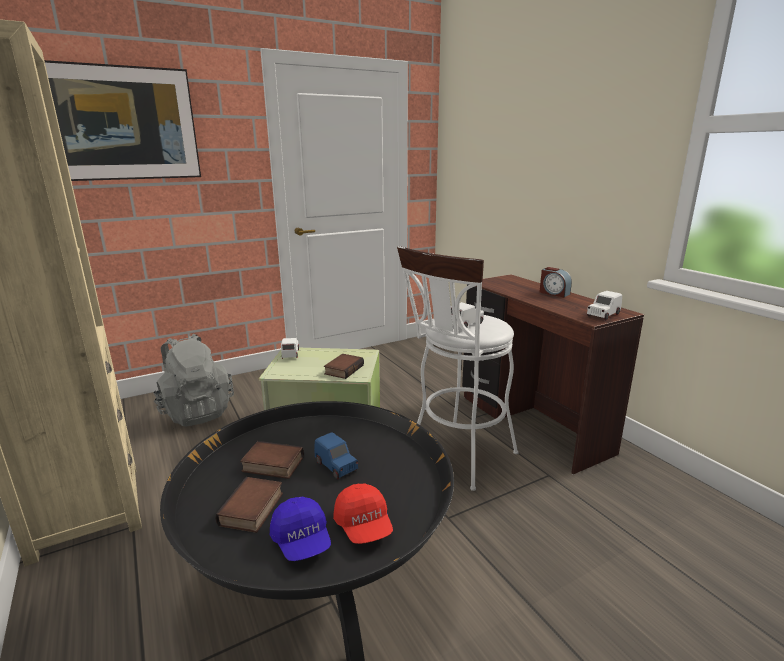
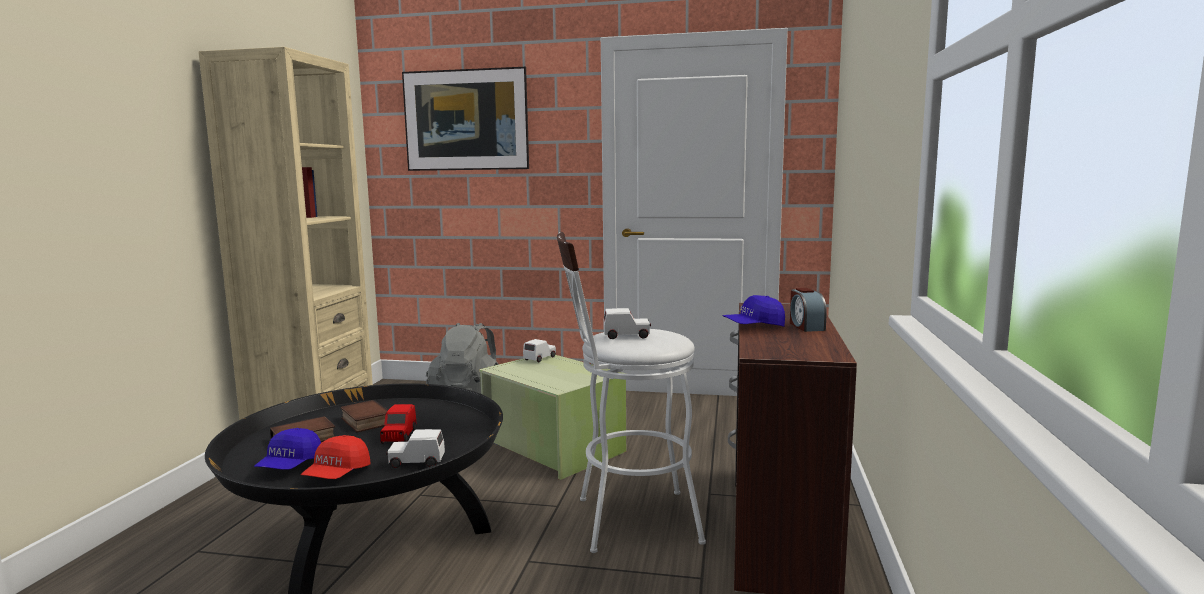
camera: 40 degrees right, 10 degrees down
(336, 466) = (399, 437): blue toy car -> red toy car
(343, 369) = (557, 380): book -> none
(533, 300) = (754, 327): none -> blue cap
(603, 315) = (789, 352): white toy car -> white toy car (416, 462)

